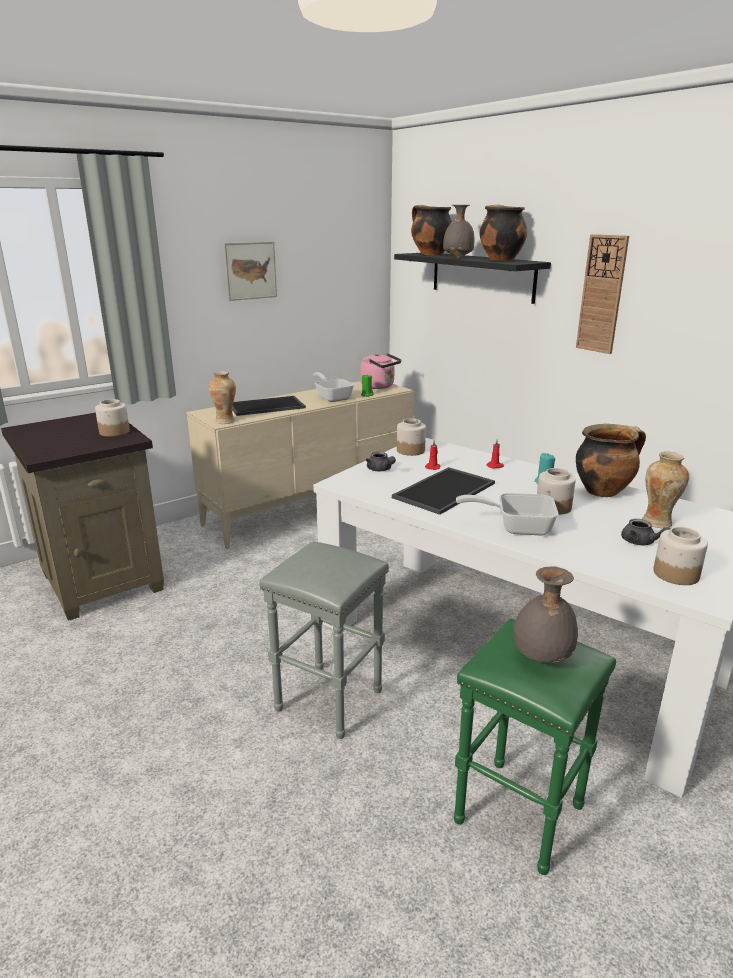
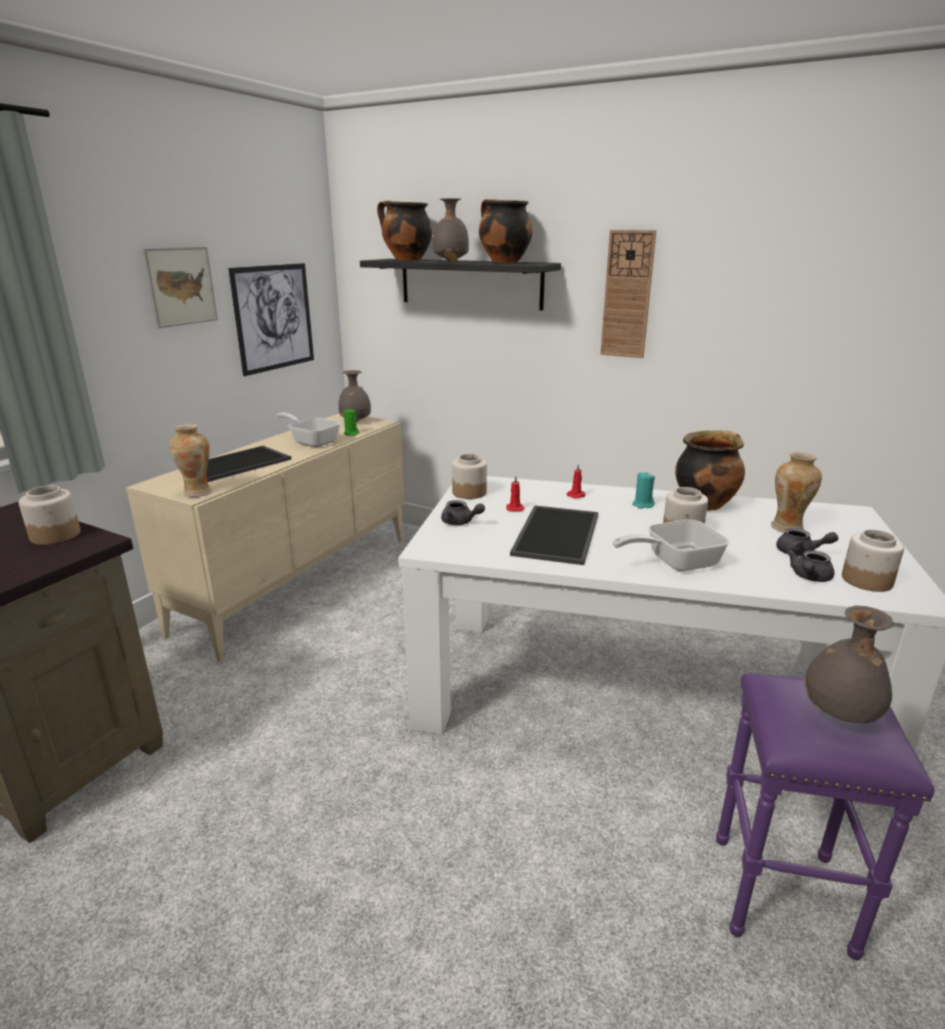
camera: 25 degrees left, 0 degrees up
(326, 297) = (274, 317): none -> picture
(326, 700) = (486, 832): grey stool -> none
(379, 386) = (356, 422): pink kettle -> grey vase
(516, 813) = (779, 895): green stool -> purple stool
(622, 561) = (809, 577): none -> grey teapot

